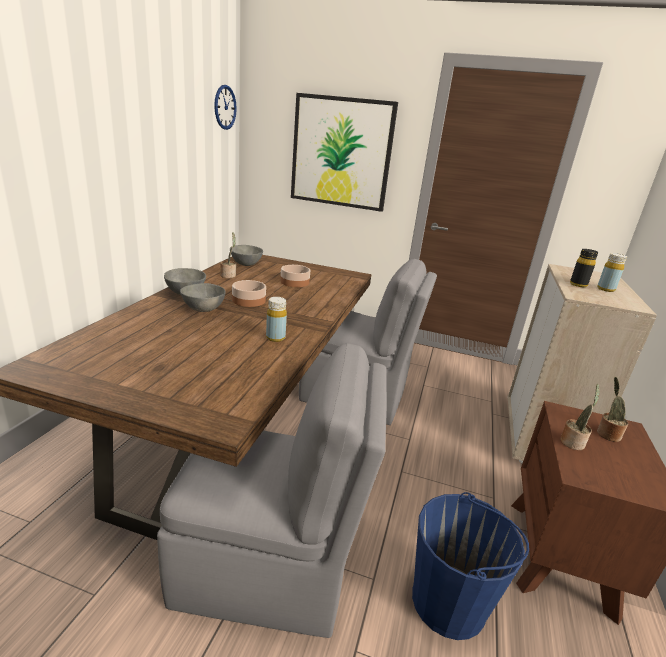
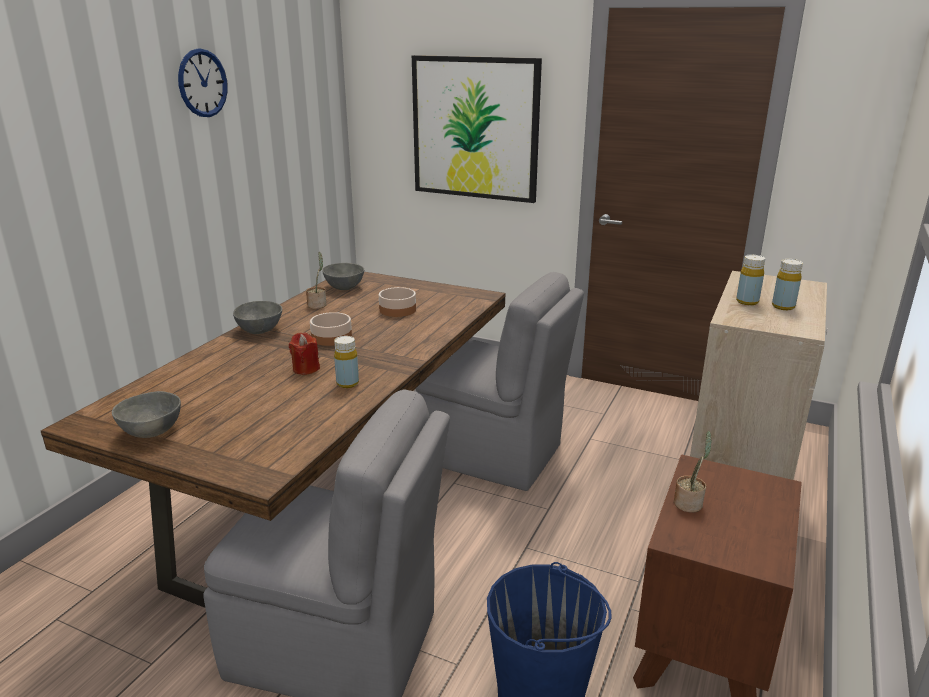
camera: 10 degrees right, 0 degrees up
(203, 309) = (274, 351): grey bowl -> grey bowl (150, 432)
(225, 107) = (322, 83): wall clock -> wall clock (202, 83)
(235, 325) = (306, 369): none -> red candle
(578, 285) = (747, 302): black bottle -> yellow bottle
(606, 434) = (742, 494): potted plant -> none

